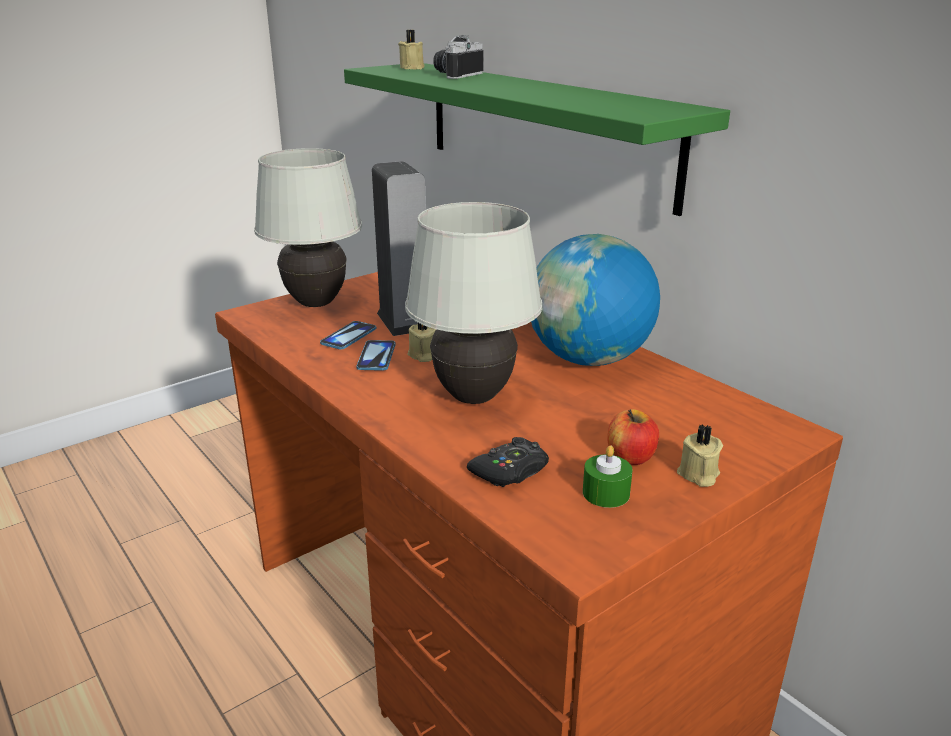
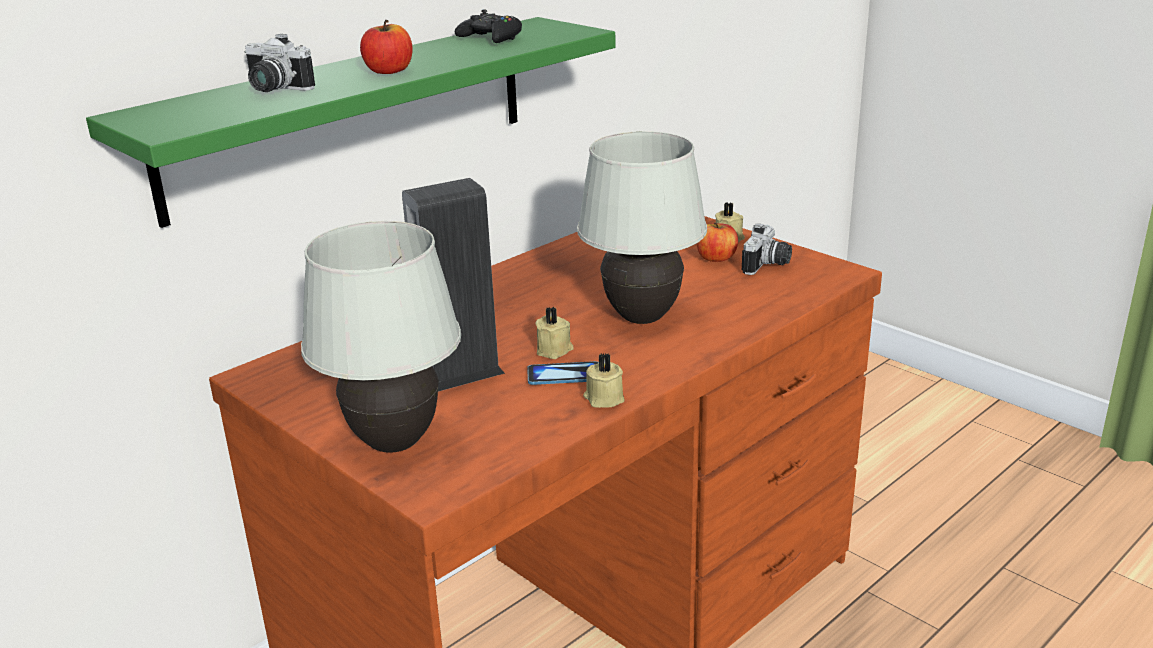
camera: 95 degrees left, 0 degrees up
(349, 337) = (510, 400): phone -> none
(413, 68) = (177, 112): beige candle -> beige candle (603, 399)
(493, 86) = (389, 71): none -> apple
(510, 471) = (757, 296): black game controller -> black game controller (491, 38)
(589, 359) = (550, 274): globe -> none
(606, 493) = (768, 265): green candle -> camera

